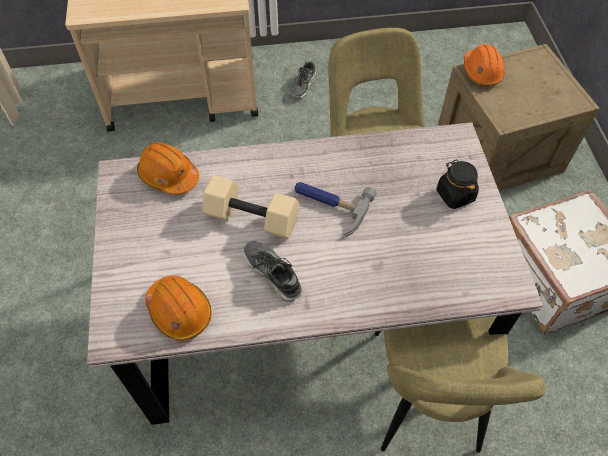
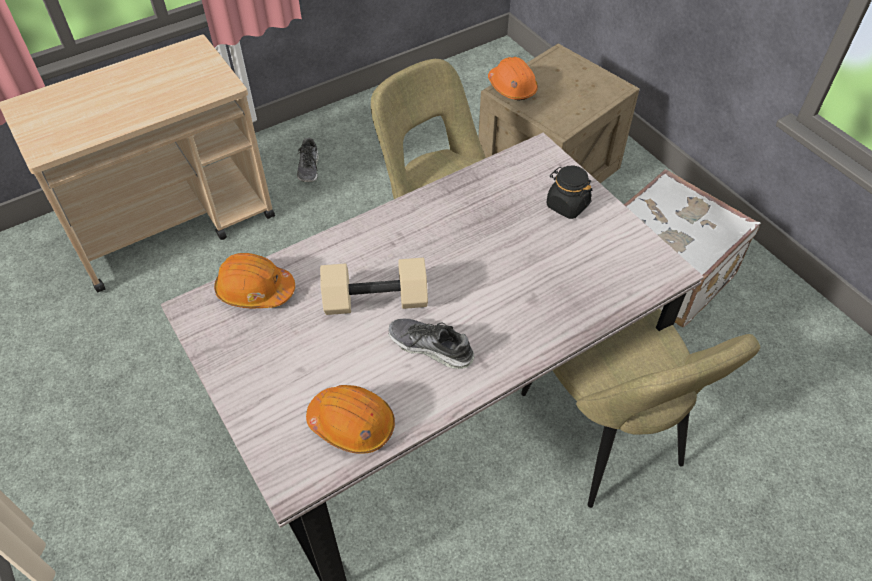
camera: 25 degrees left, 5 degrees down
(329, 206) = (449, 259): hammer -> none

